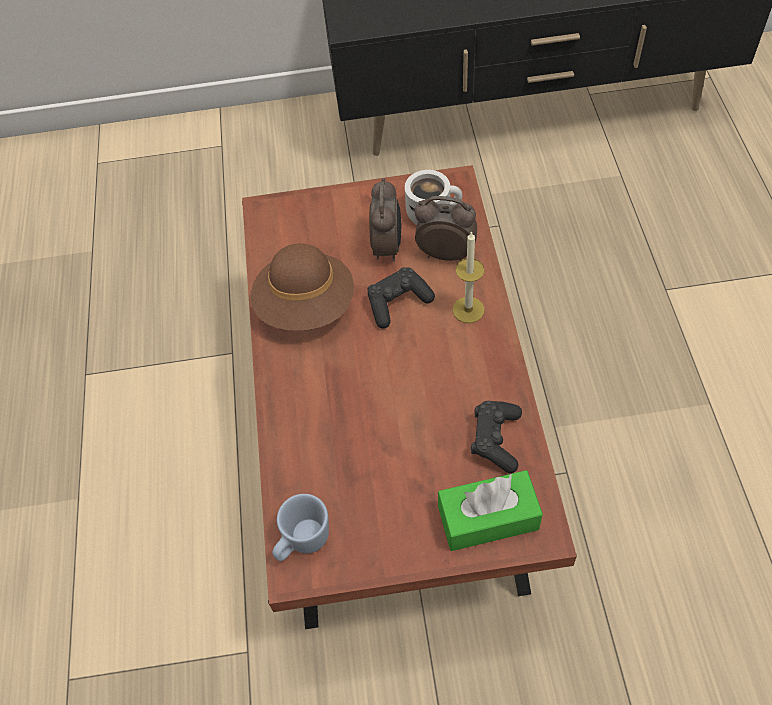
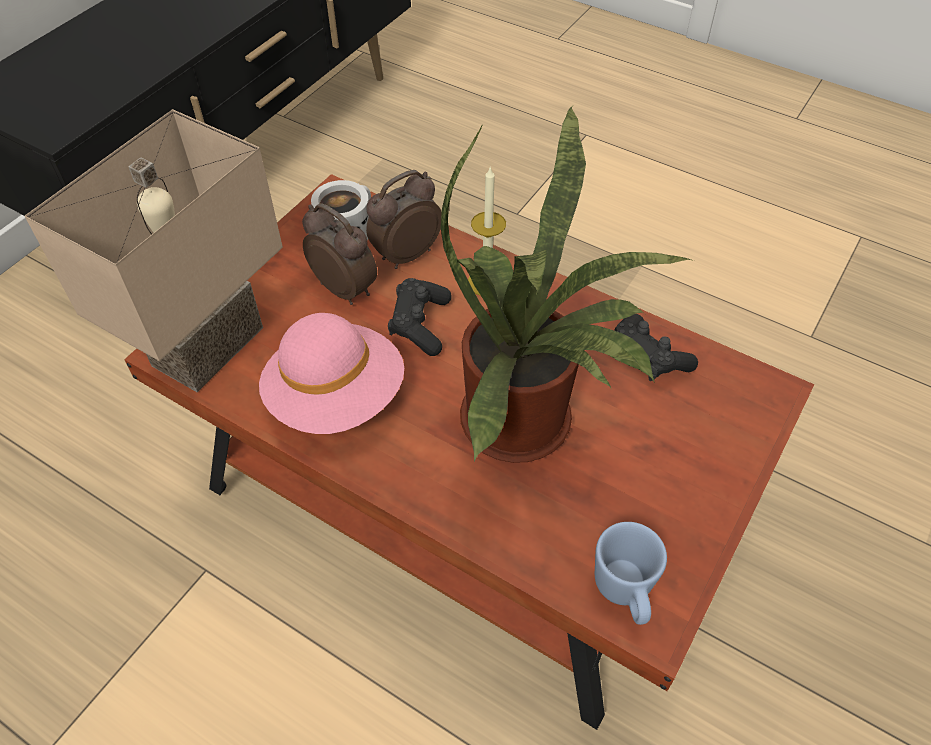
camera: 55 degrees left, 5 degrees down
(284, 220) = (205, 343): none -> beige table lamp
(306, 306) = (336, 397): brown hat -> pink hat
(376, 411) = (527, 424): none -> potted plant
(488, 518) = (725, 419): green tissue box -> none

